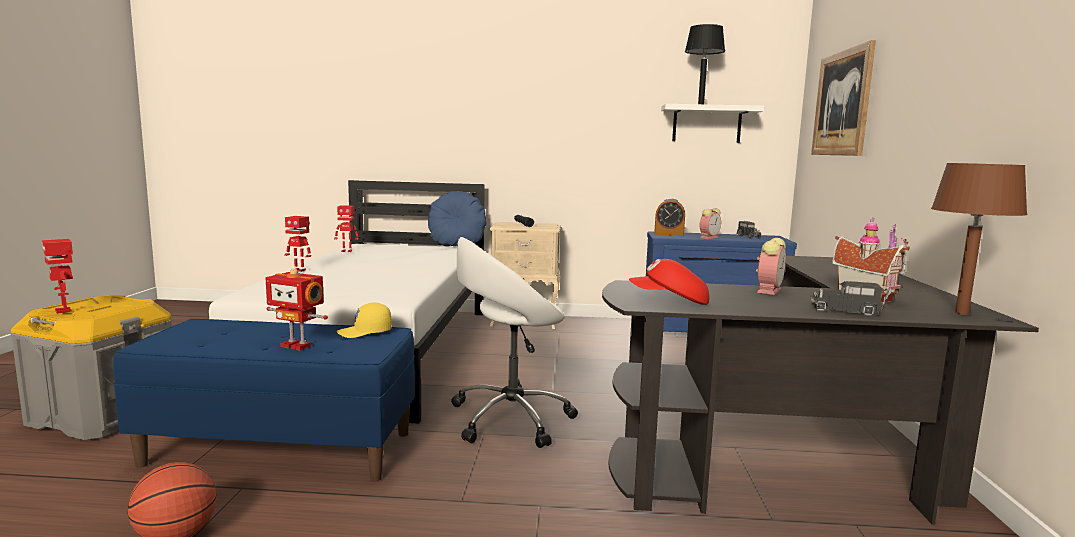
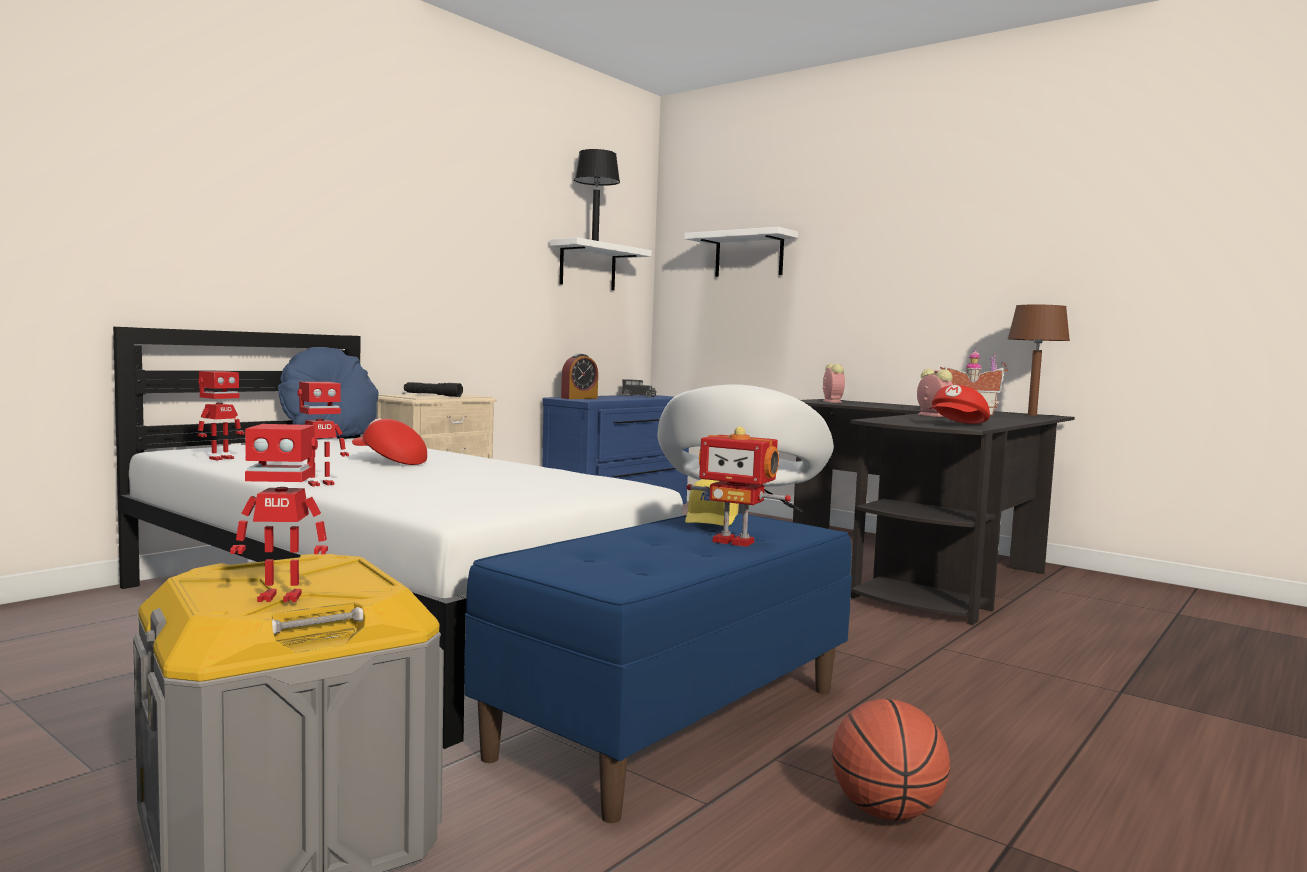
camera: 55 degrees left, 5 degrees down
(297, 345) = (734, 541): toy robot -> toy robot turned 60 degrees clockwise
(385, 264) = (389, 461): none -> red cap
(709, 237) = (622, 398): alarm clock -> alarm clock (831, 401)
(842, 103) = (749, 255): picture -> white shelf
(847, 311) = (1015, 419): toy truck -> none

